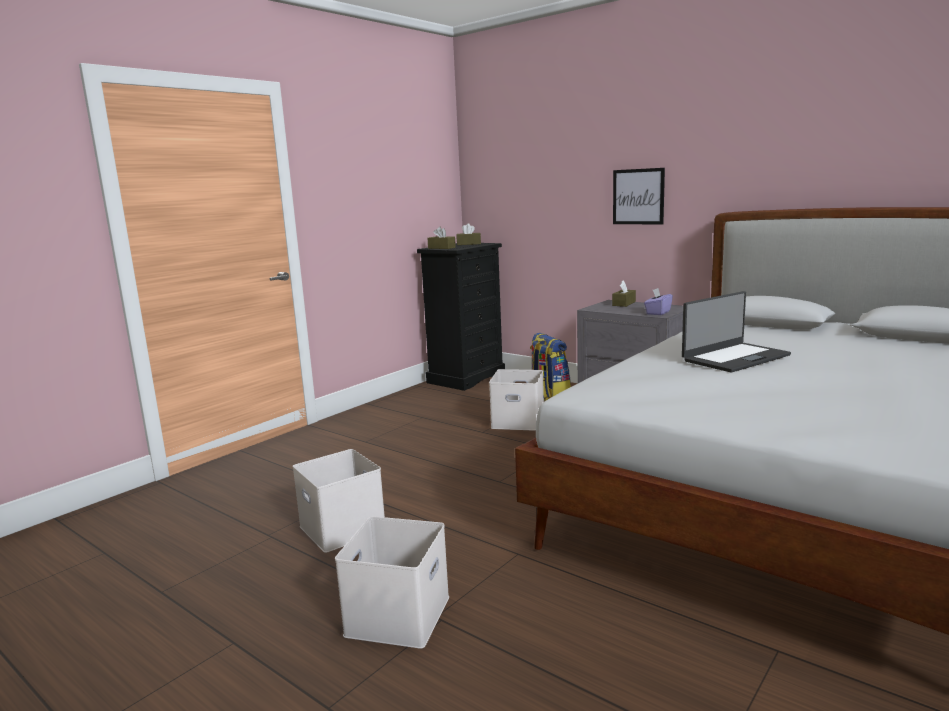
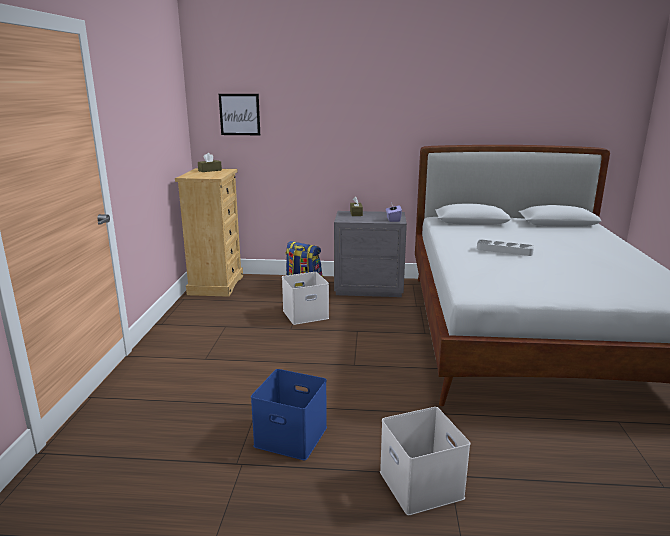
camera: 35 degrees left, 5 degrees up
(344, 528) = (292, 436): white storage box -> blue storage box
(441, 248) = (197, 176): brown tissue box -> none
(466, 378) = (216, 285): black dresser -> beige dresser
(638, 196) = (358, 133): picture -> picture (239, 114)
(734, 358) = (504, 250): laptop -> grey tray

